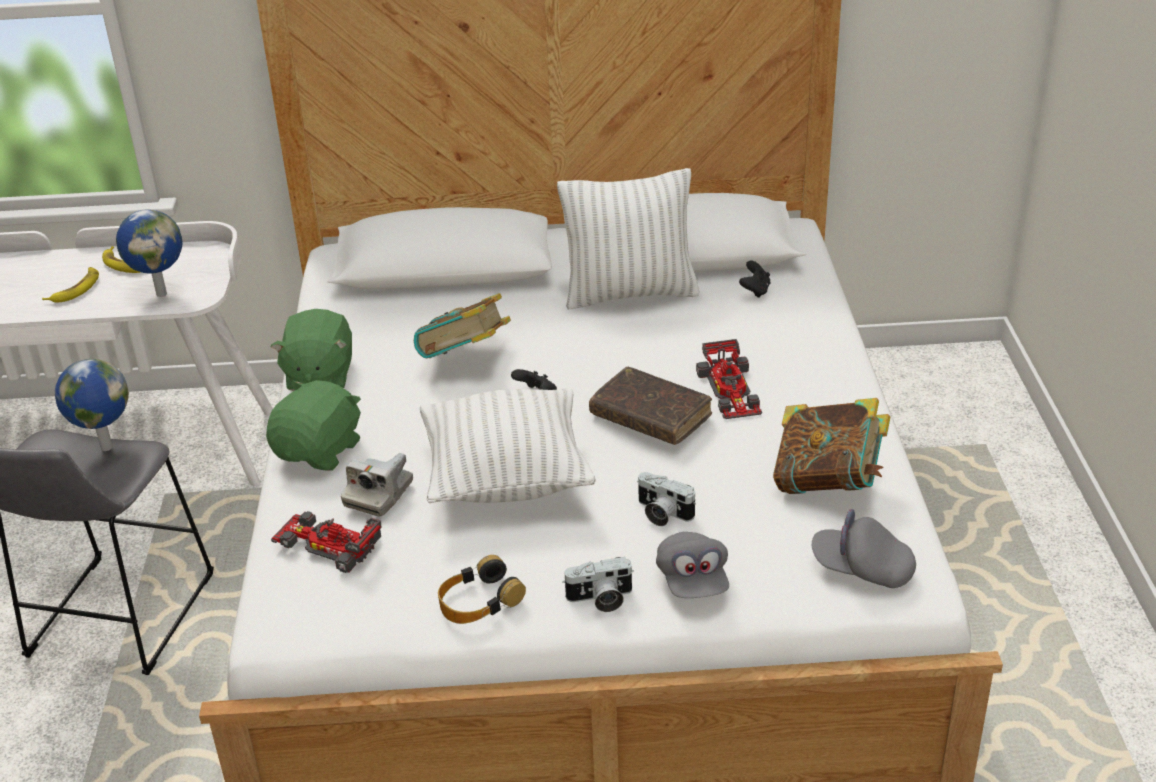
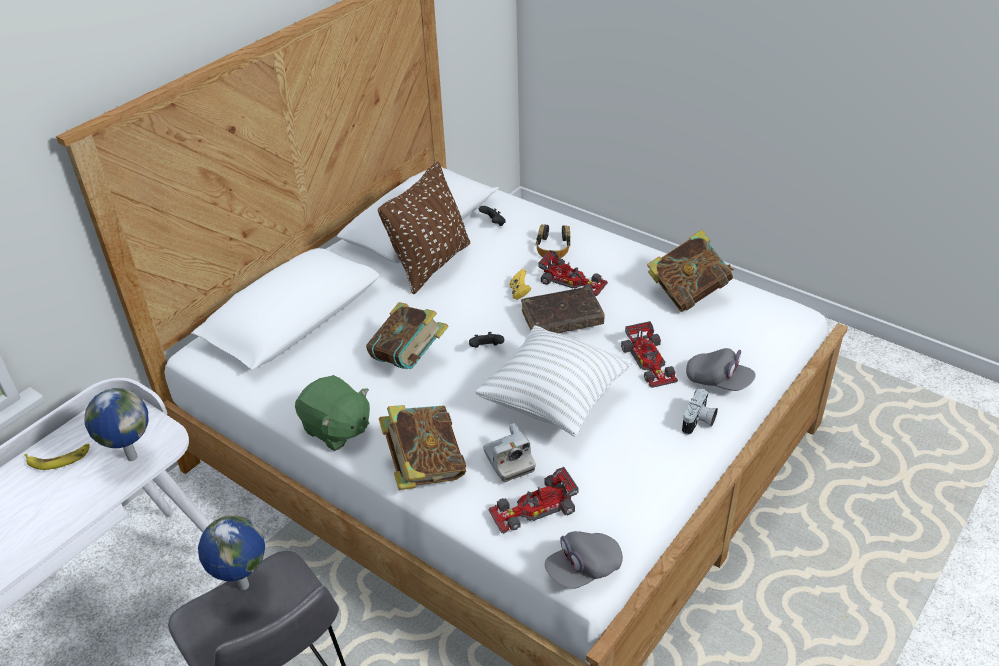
camera: 50 degrees left, 5 degrees up
(76, 289) = (49, 502): banana -> none
(320, 451) = (424, 468): green plush toy -> book
(479, 601) = (653, 469): headphones -> headphones (553, 247)
(630, 293) = (431, 264): white pillow -> brown pillow
(660, 368) = (519, 292): none -> yellow game controller
(661, 513) = (650, 362): camera -> toy car
(862, 569) = (765, 322): grey cap -> grey cap (583, 569)

